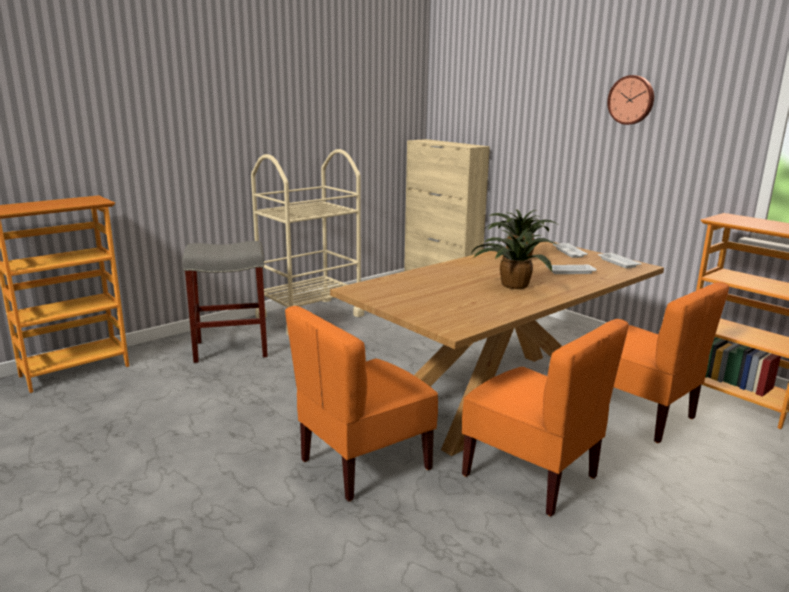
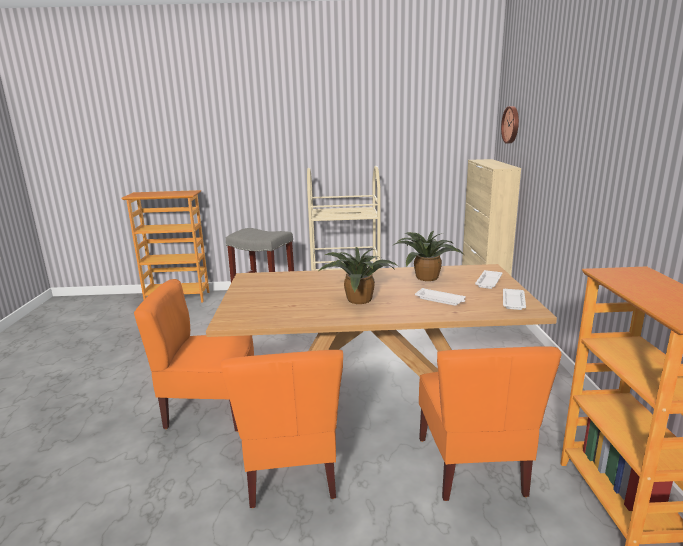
camera: 40 degrees right, 0 degrees up
(631, 100) = (610, 122): wall clock -> wall clock (511, 124)

